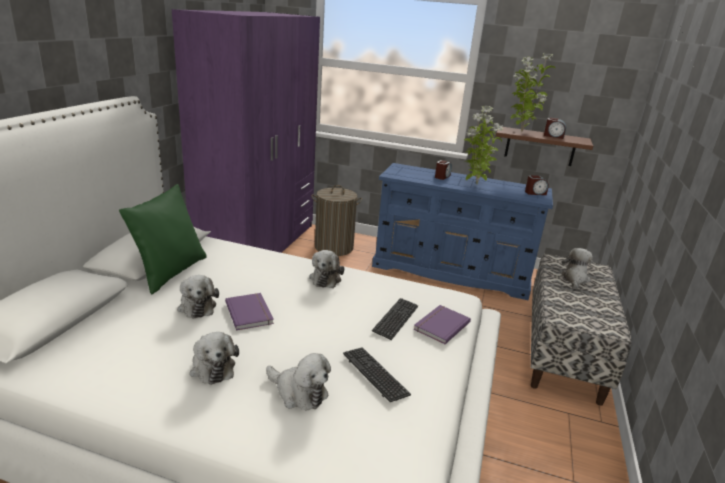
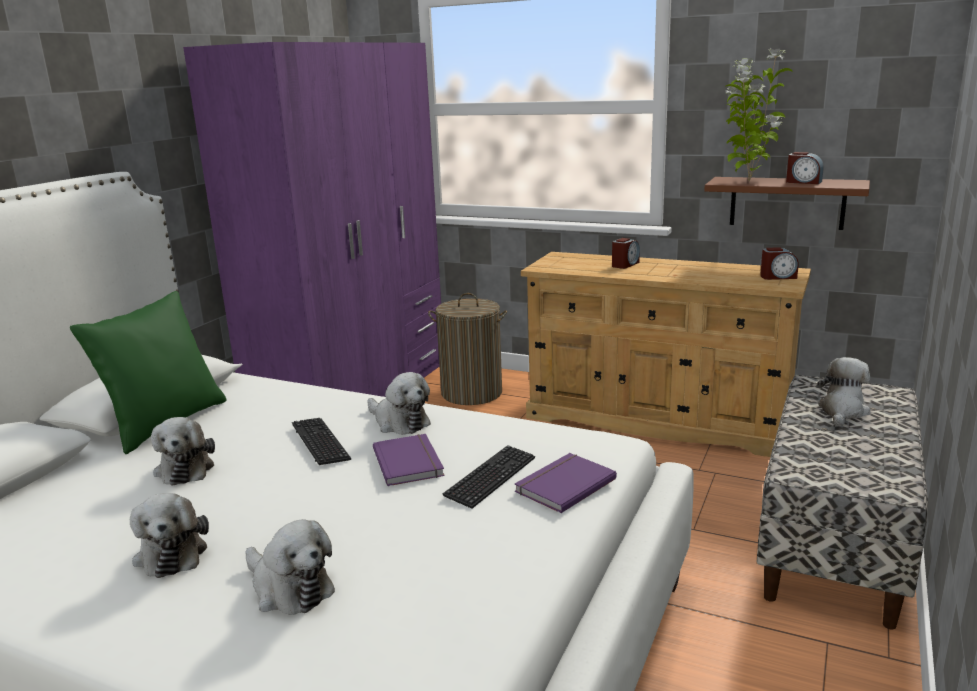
camera: 10 degrees right, 5 degrees down
(250, 312) = (261, 474): purple book -> purple book (410, 462)
(326, 278) = (399, 422): plush toy -> plush toy turned 60 degrees counterclockwise
(375, 375) = (425, 561): keyboard -> keyboard (320, 443)
(452, 271) = (658, 420): blue dresser -> beige dresser
(475, 184) = (677, 271): potted plant -> none

